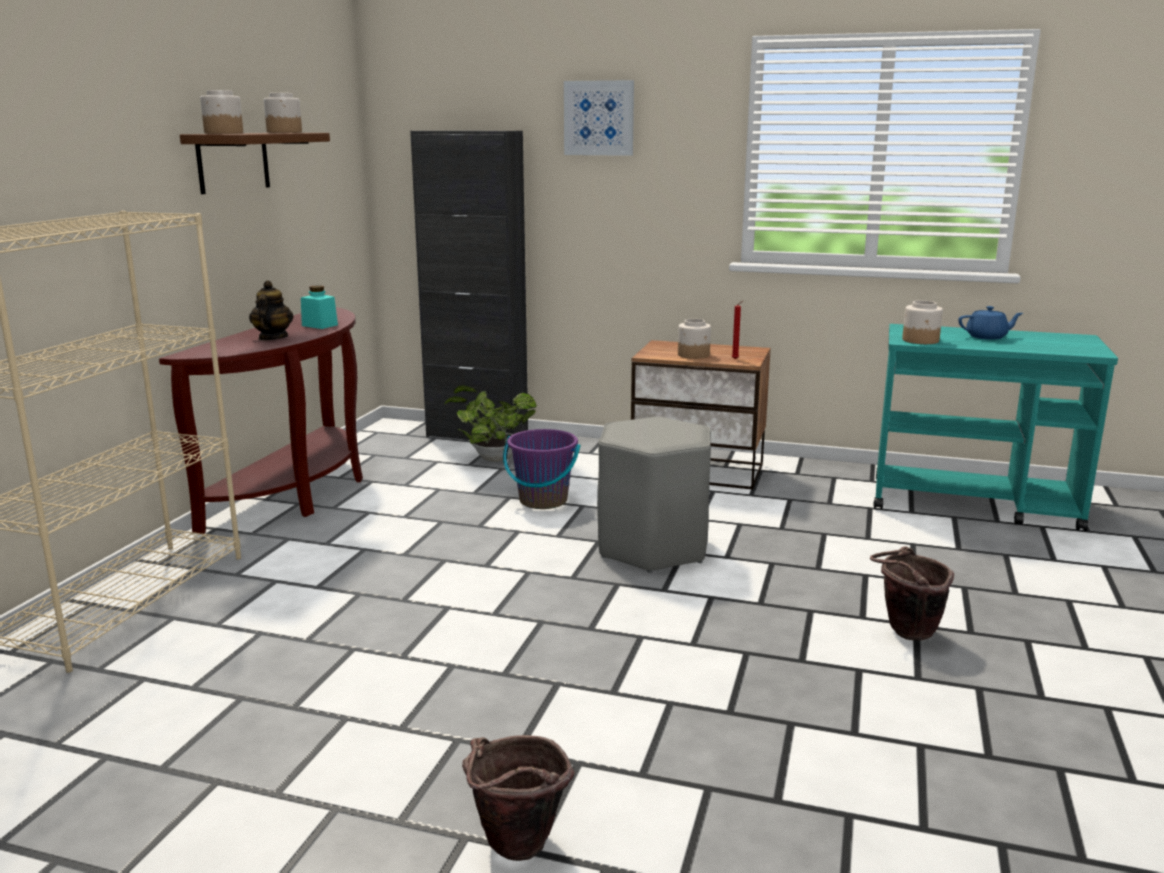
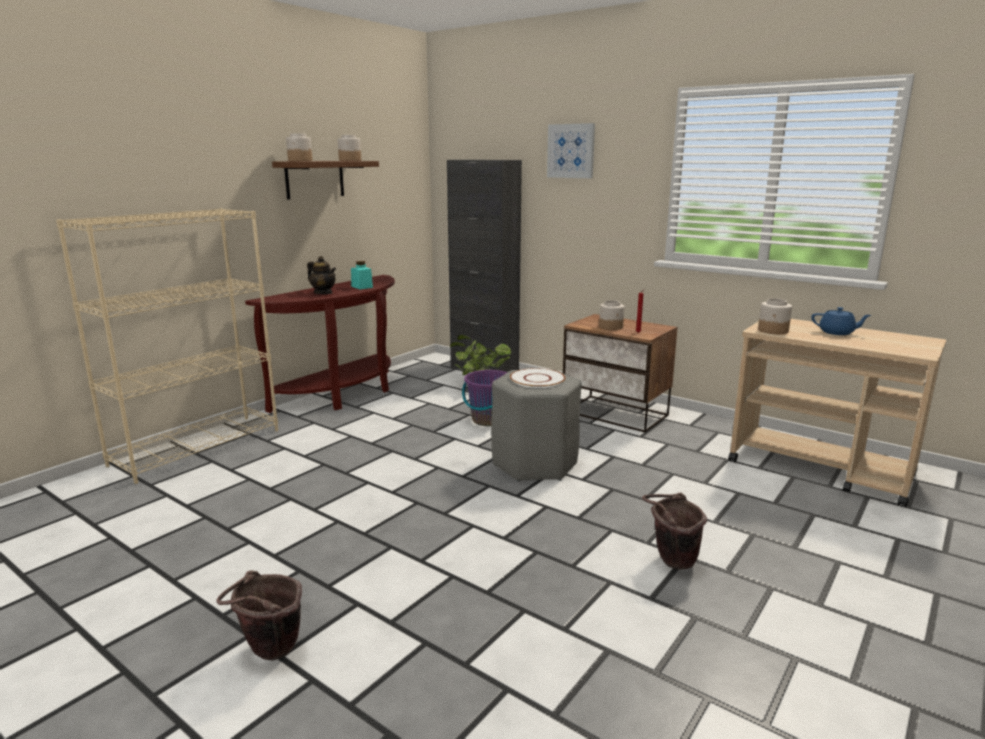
camera: 20 degrees right, 0 degrees up
(272, 338) = (323, 293): teapot -> teapot turned 105 degrees clockwise
(655, 430) = (537, 379): none -> white plate
(975, 503) = (821, 469): turquoise cart -> beige cart

